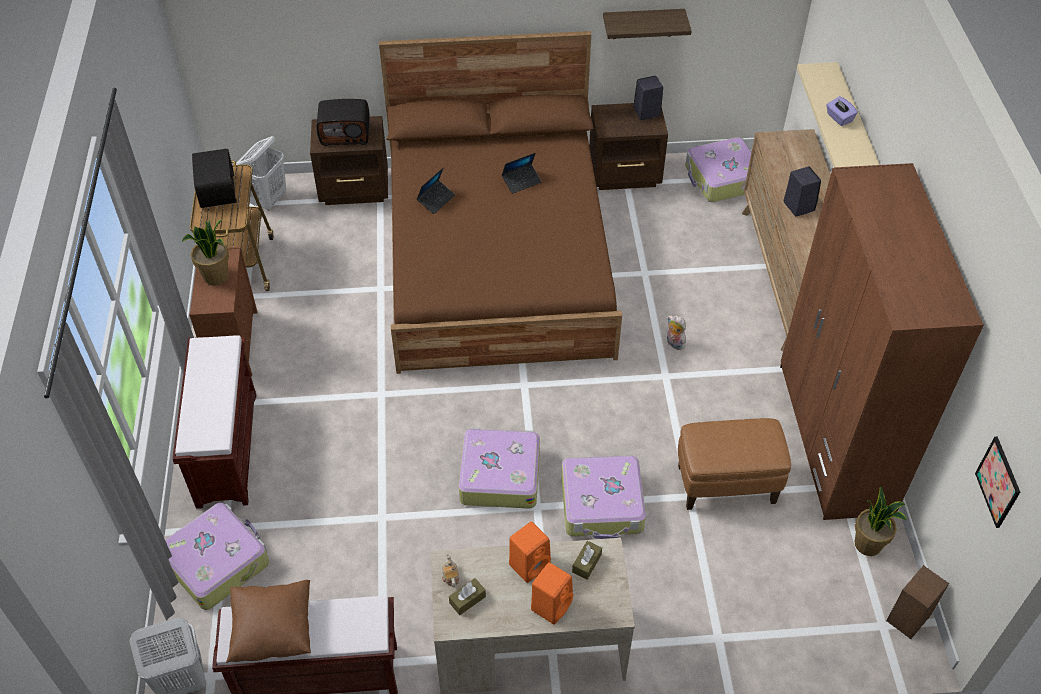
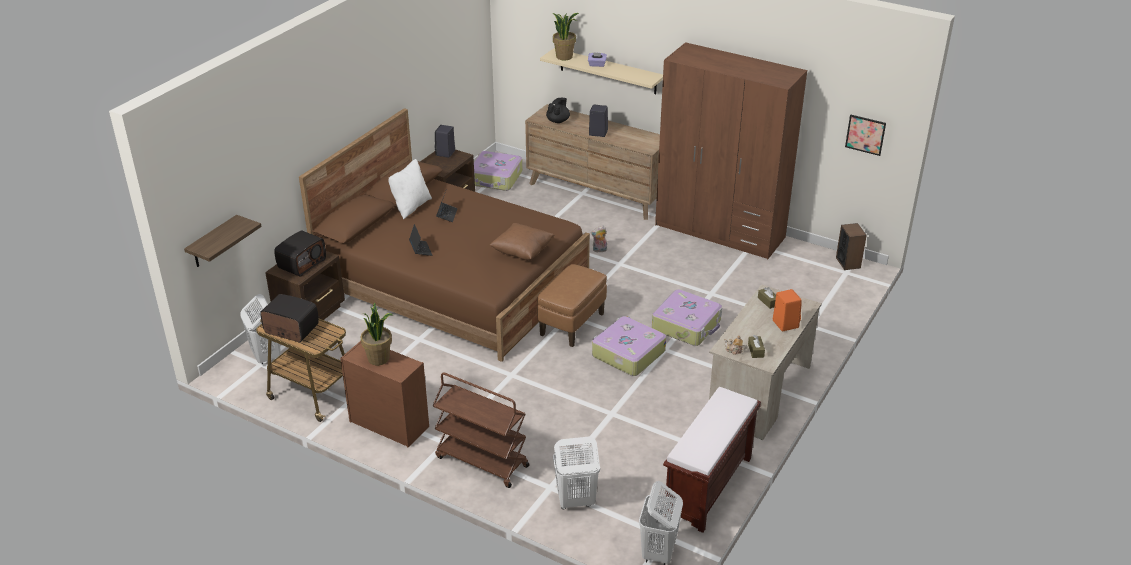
camera: 55 degrees left, 15 degrees down
(217, 561) = (575, 501): suitcase -> white laundry basket
(226, 448) = (481, 462): brown bench -> brown cart
(273, 631) = (705, 440): brown pillow -> brown pillow (522, 252)
(510, 147) = (411, 206): none -> white pillow
(530, 564) = (751, 320): orange speaker -> none
(642, 23) = (425, 90): shelf -> shelf (213, 242)
(726, 484) = (715, 278): brown ottoman -> brown ottoman (572, 324)
(786, 159) = (558, 121): none -> black teapot
(868, 544) = (795, 253): potted plant -> potted plant (564, 57)

